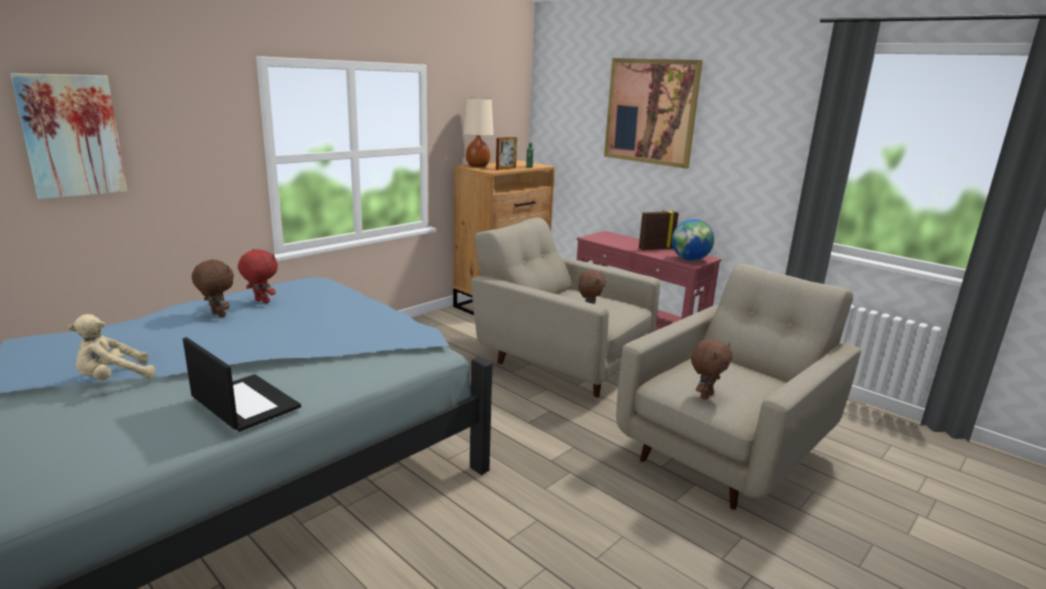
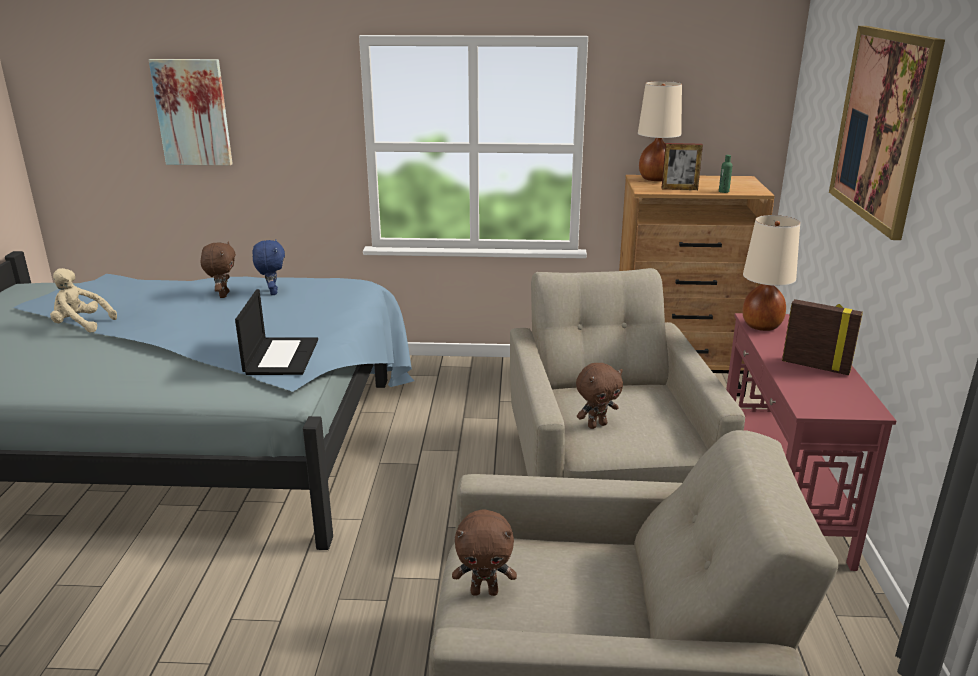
camera: 50 degrees right, 5 degrees up
(244, 403) = (92, 375): laptop -> laptop (281, 356)
(261, 301) = (272, 292): red plush toy -> blue plush toy
(600, 239) = (761, 326): none -> beige table lamp
(690, 259) = (826, 402): globe -> none

